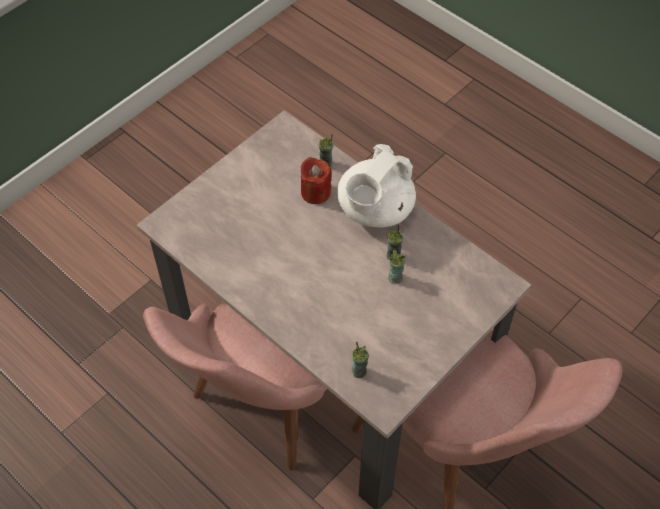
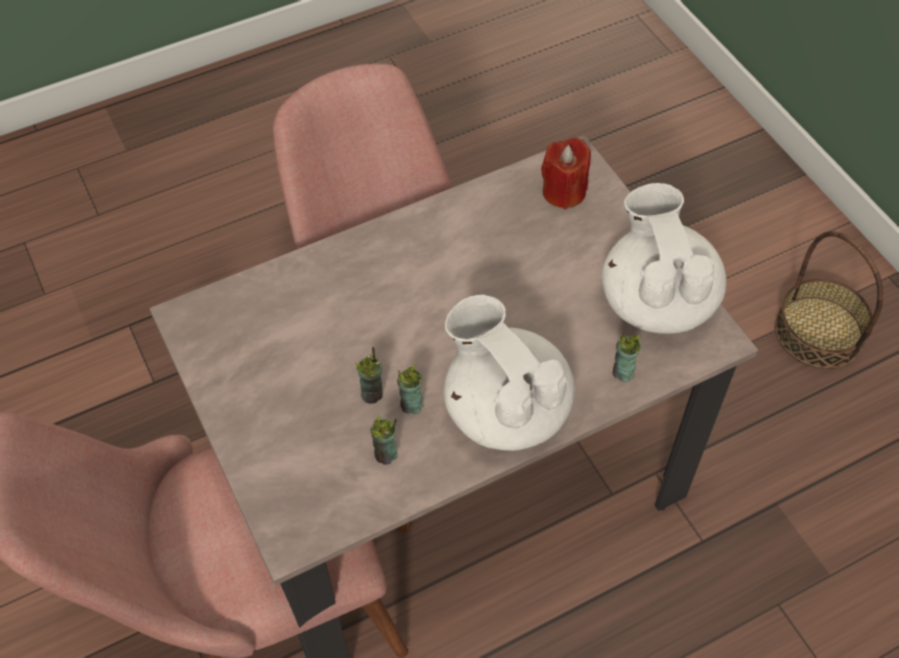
camera: 110 degrees right, 0 degrees up
(142, 188) = (819, 332): none -> basket
(267, 159) = (656, 300): none -> white teapot
(315, 192) = (568, 342): red candle -> red candle (564, 191)
(359, 371) = (250, 305): cup -> cup (386, 455)

